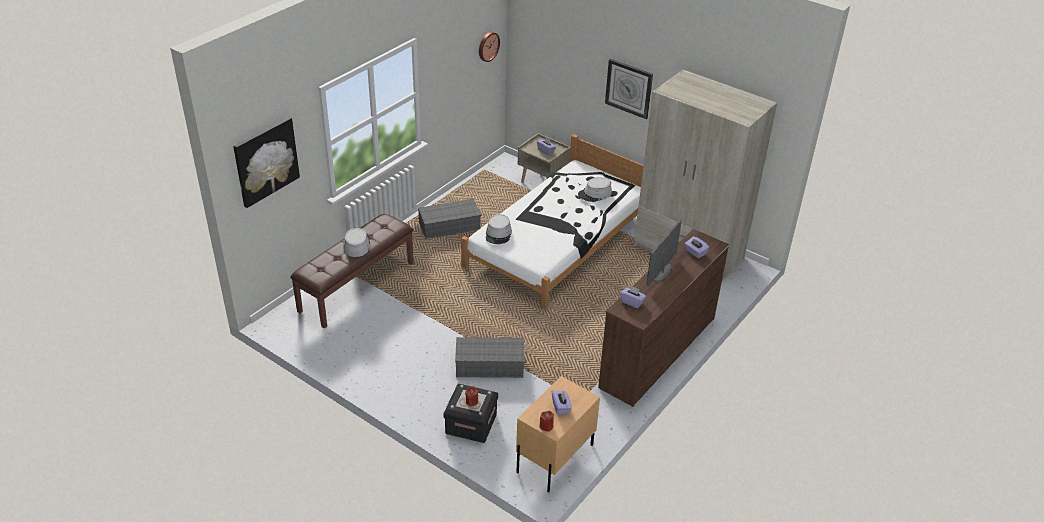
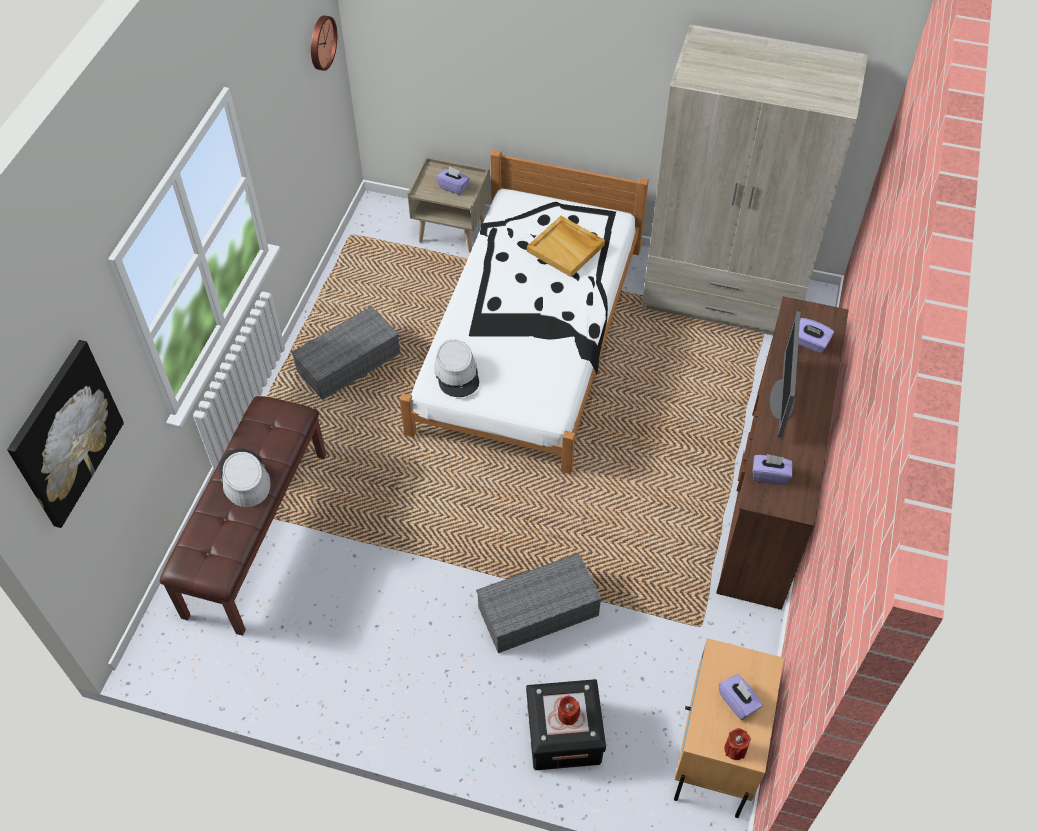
camera: 20 degrees left, 15 degrees up
(595, 194) = (566, 248): grey hat -> beige tray
(629, 88) = (587, 66): wall clock -> none

